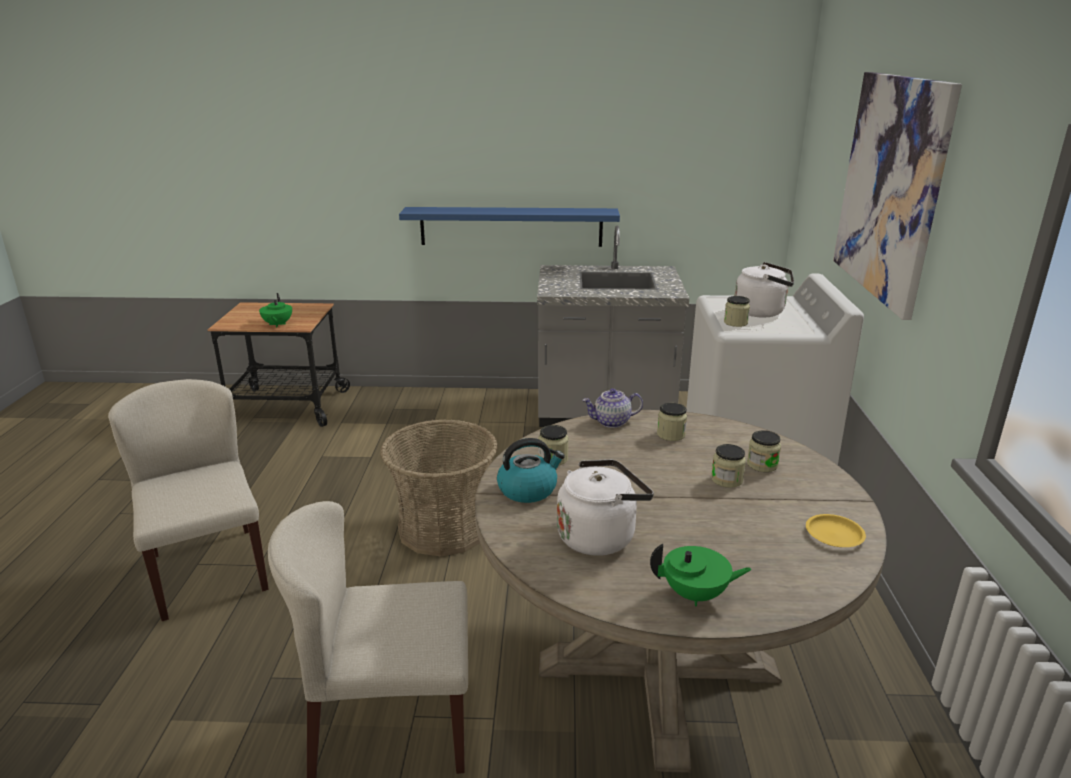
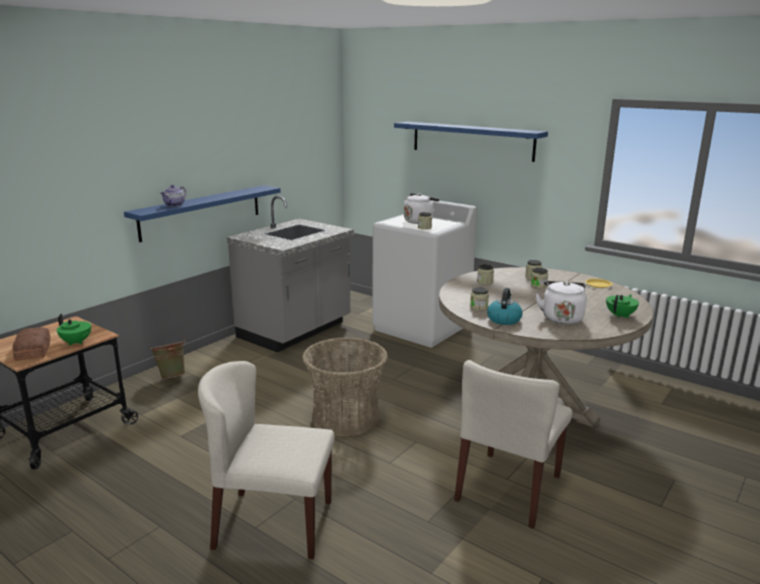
camera: 55 degrees left, 5 degrees down
(248, 318) = (32, 350): none -> bread
(422, 402) = (172, 376): none -> green bucket
(611, 422) = (456, 287): teapot -> teapot (174, 205)
(890, 188) = (471, 140): picture -> blue shelf

